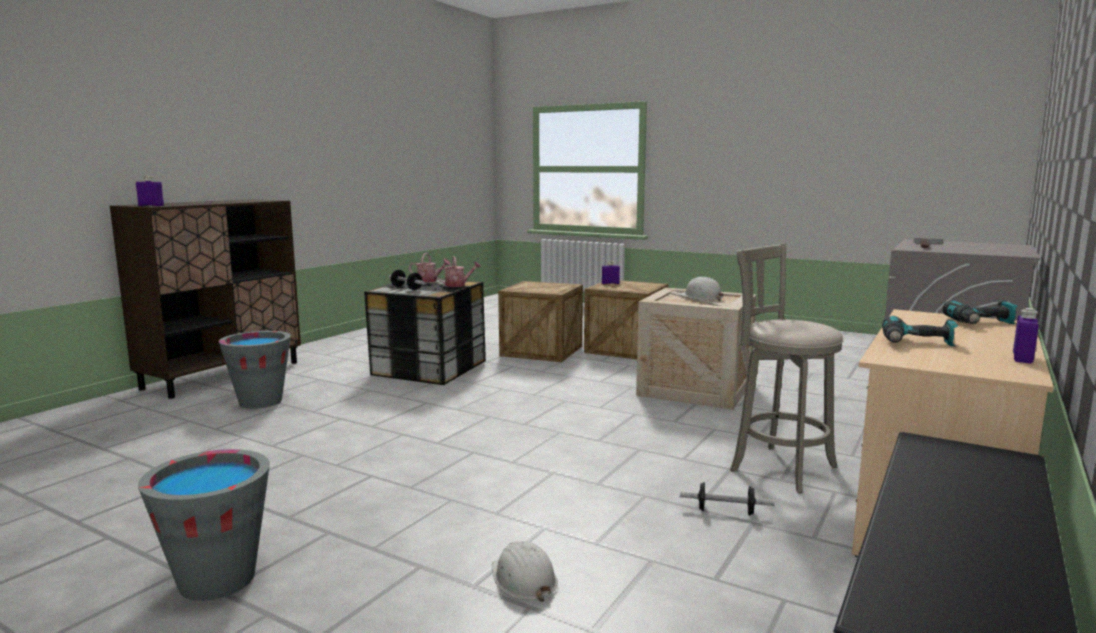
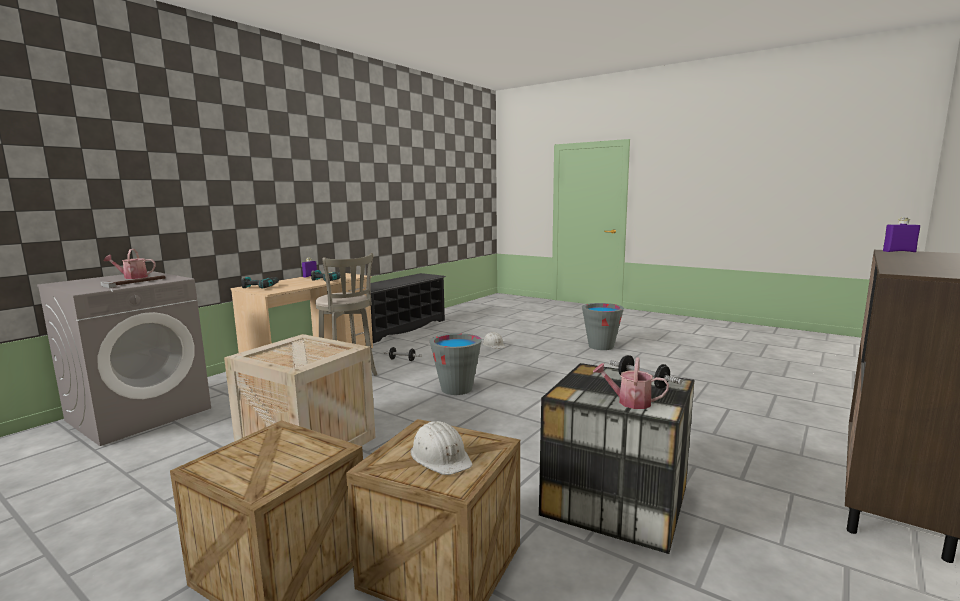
camera: 175 degrees left, 0 degrees up
(260, 402) = (745, 438): grey bucket -> grey bucket (456, 389)
(458, 285) = (574, 387): watering can -> watering can (132, 277)
(610, 283) = (287, 472): purple bottle -> none
(701, 297) = (293, 353): white hard hat -> white hard hat (440, 457)

